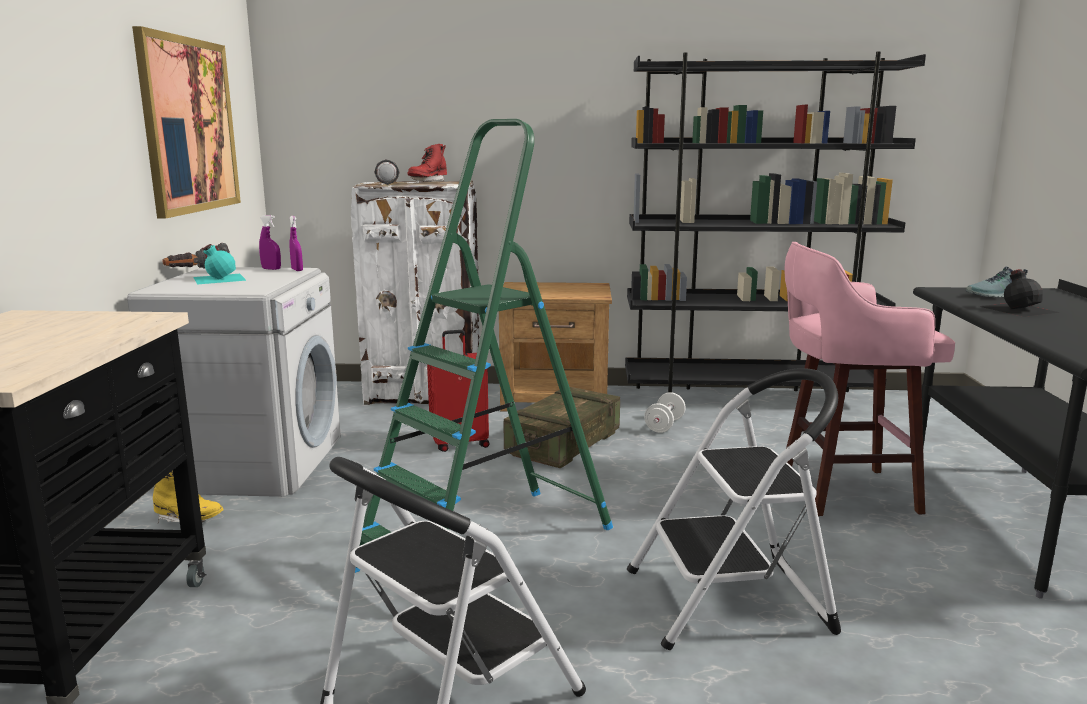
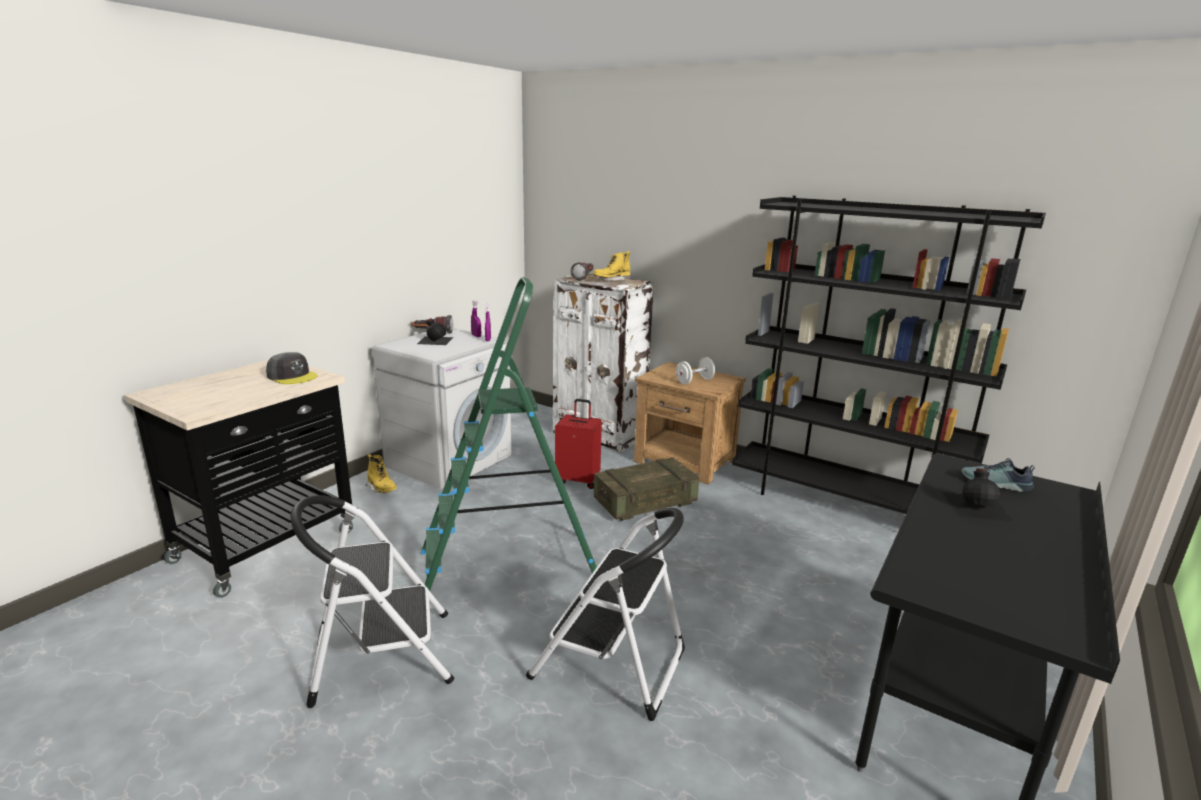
camera: 30 degrees right, 5 degrees up
(94, 323) = (292, 376): none -> grey cap
(189, 125) = (448, 233): picture -> none
(218, 278) = (435, 340): turquoise bottle -> black bottle
(428, 182) = (611, 280): red boot -> yellow boot
(664, 425) = (739, 508): white dumbbell -> white dumbbell (694, 381)
(841, 492) = (810, 613): pink stool -> none

